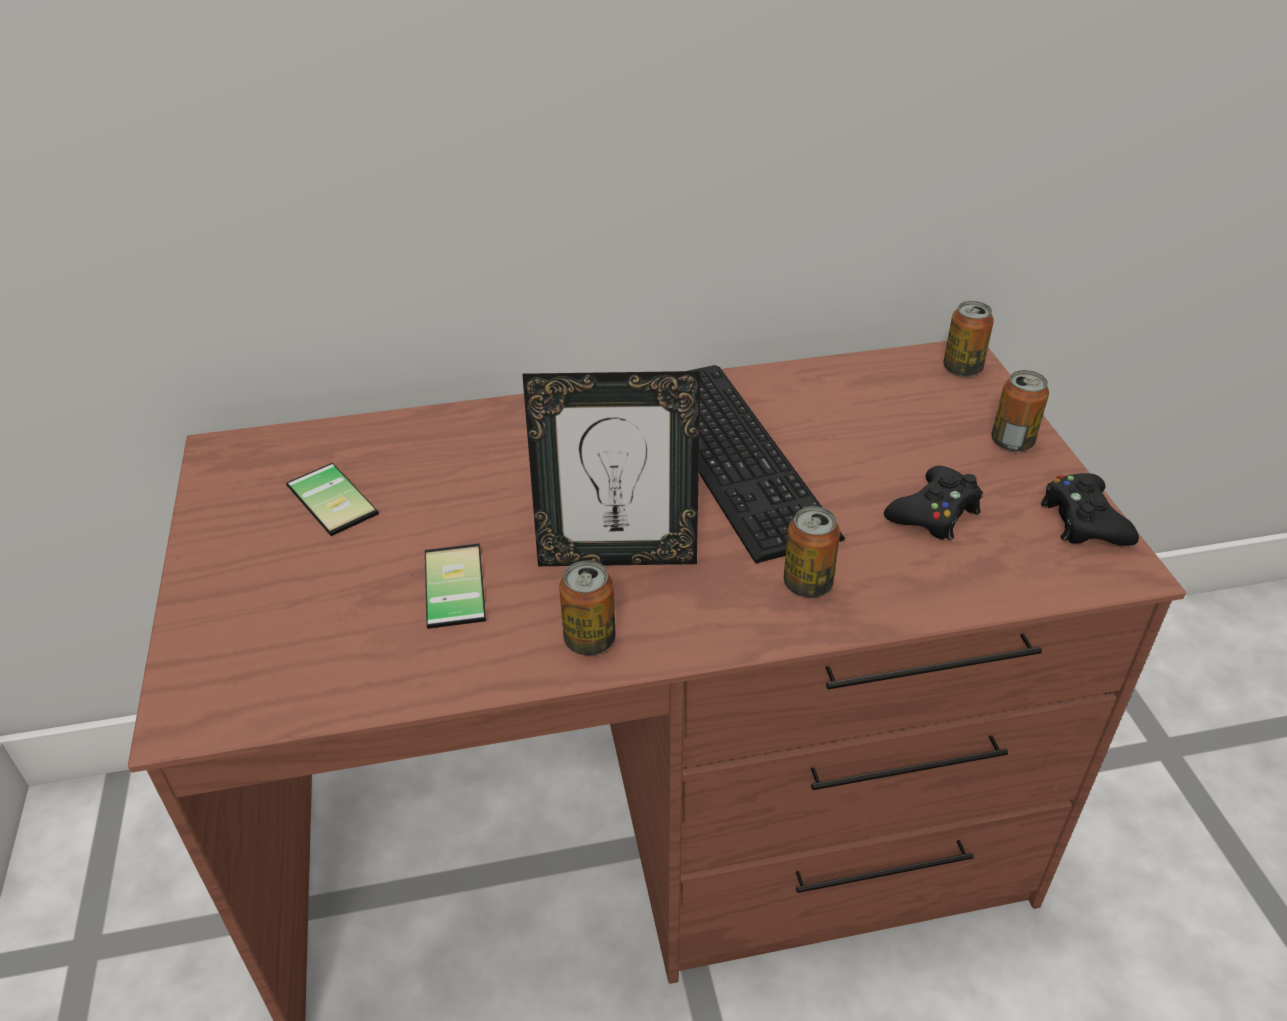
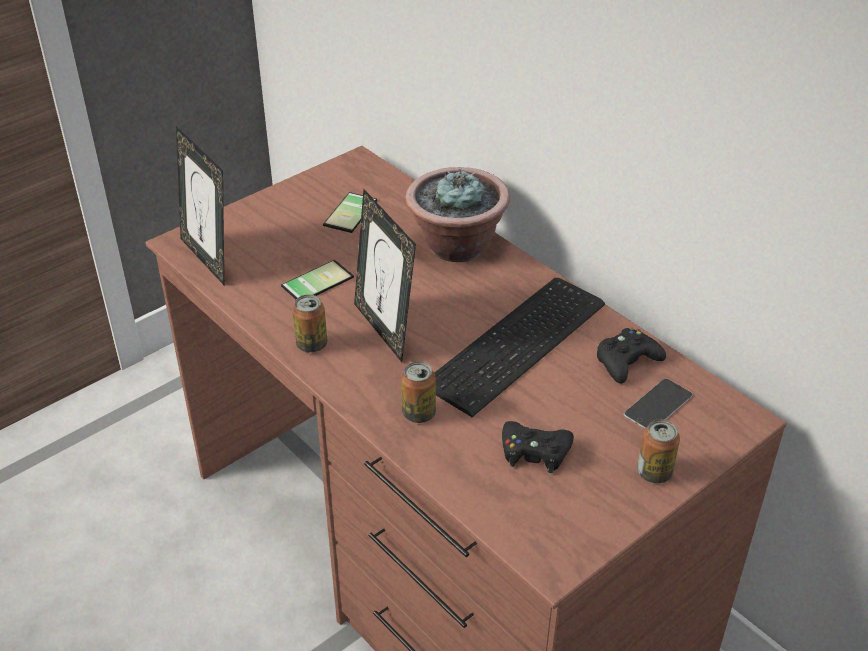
camera: 60 degrees right, 0 degrees up
(271, 692) = (209, 258): none -> picture frame
(505, 433) = (456, 246): none -> potted plant
(909, 399) = (658, 405): none -> phone
(962, 368) = (727, 423): can -> none
(1083, 521) = (590, 531): black game controller -> black game controller (626, 361)

